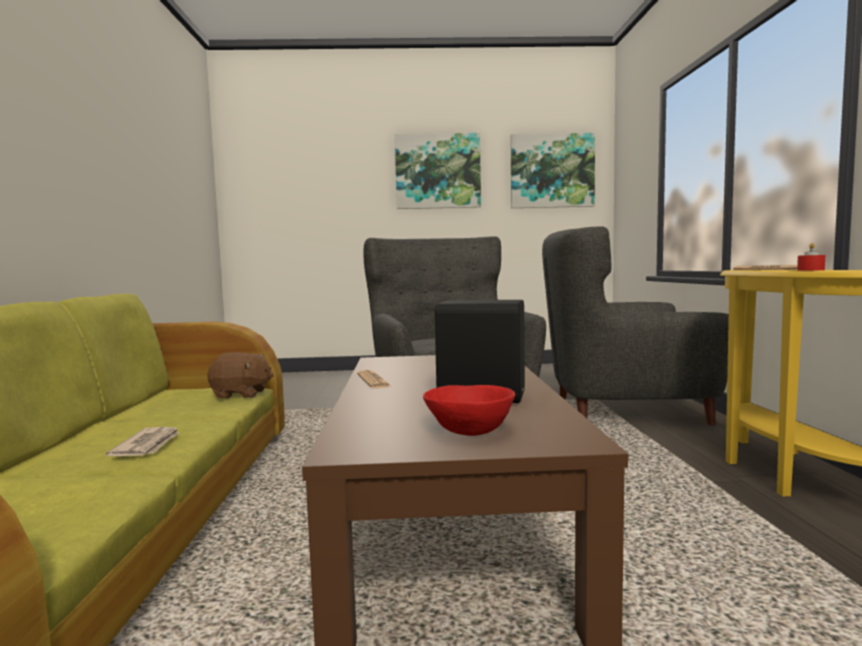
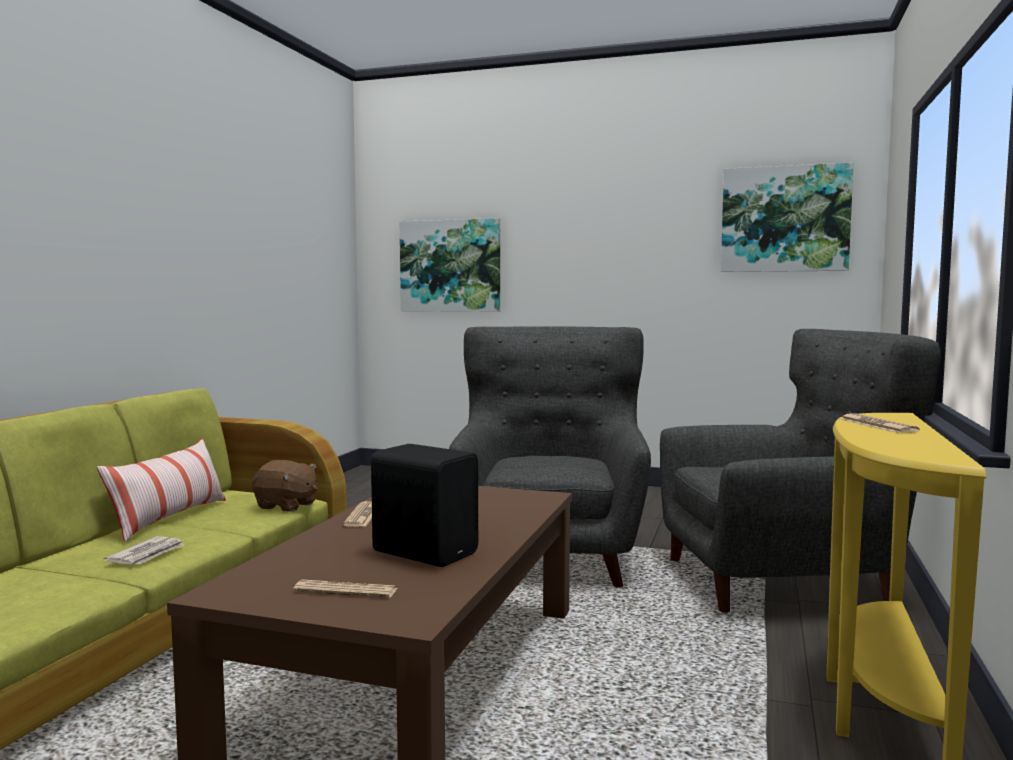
camera: 20 degrees right, 0 degrees up
(131, 416) = (169, 518): none -> pillow
(437, 171) = (620, 221): picture -> picture (450, 266)
(471, 430) = (346, 590): red bowl -> newspaper
(622, 409) = (783, 581): grey armchair -> grey armchair turned 150 degrees clockwise
(810, 270) = (896, 437): red candle -> none

